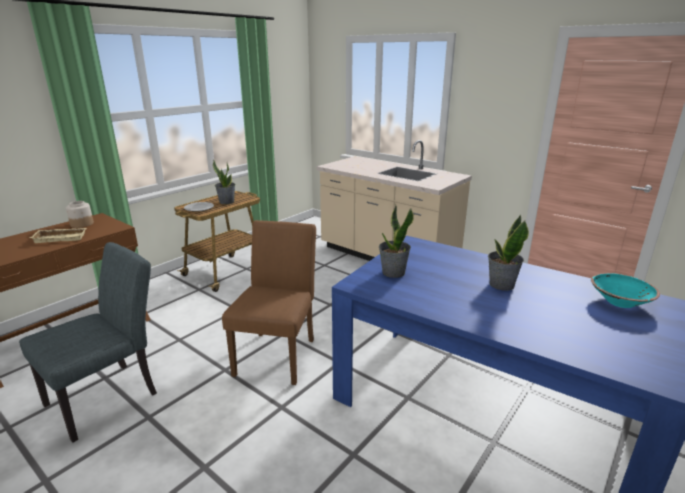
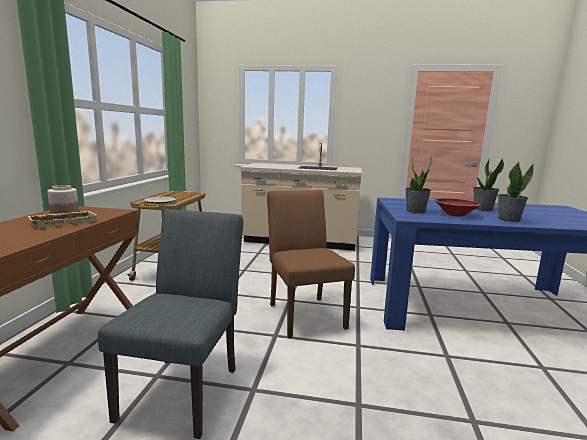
camera: 30 degrees left, 10 degrees down
(226, 202) = (177, 197): potted plant -> potted plant (508, 219)
(432, 288) = (455, 214): none -> red bowl
(619, 302) = (546, 209): turquoise bowl -> none

